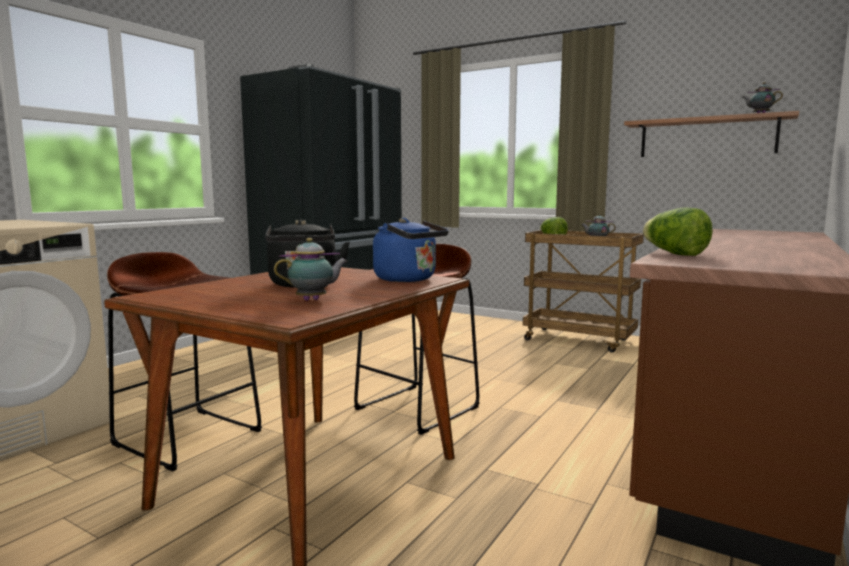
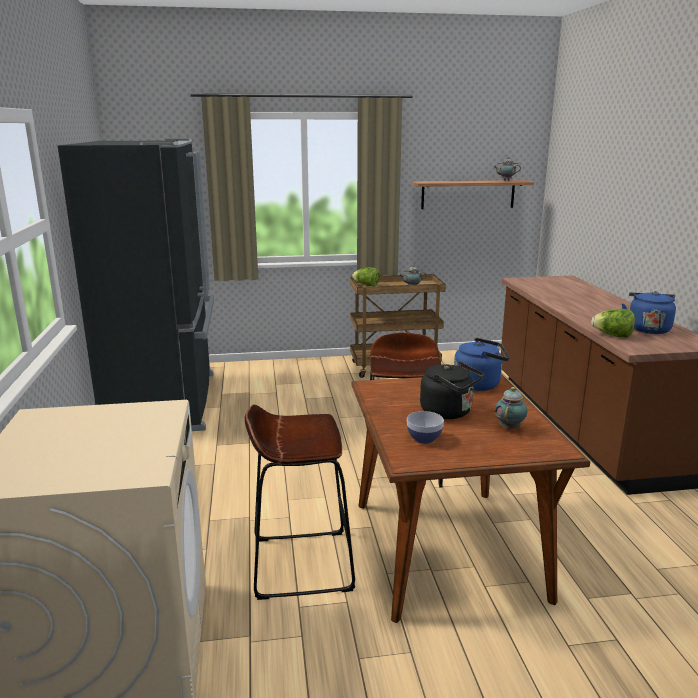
camera: 40 degrees left, 10 degrees up
(216, 290) = (424, 438): none -> bowl
(766, 256) = (647, 329): none -> blue kettle

